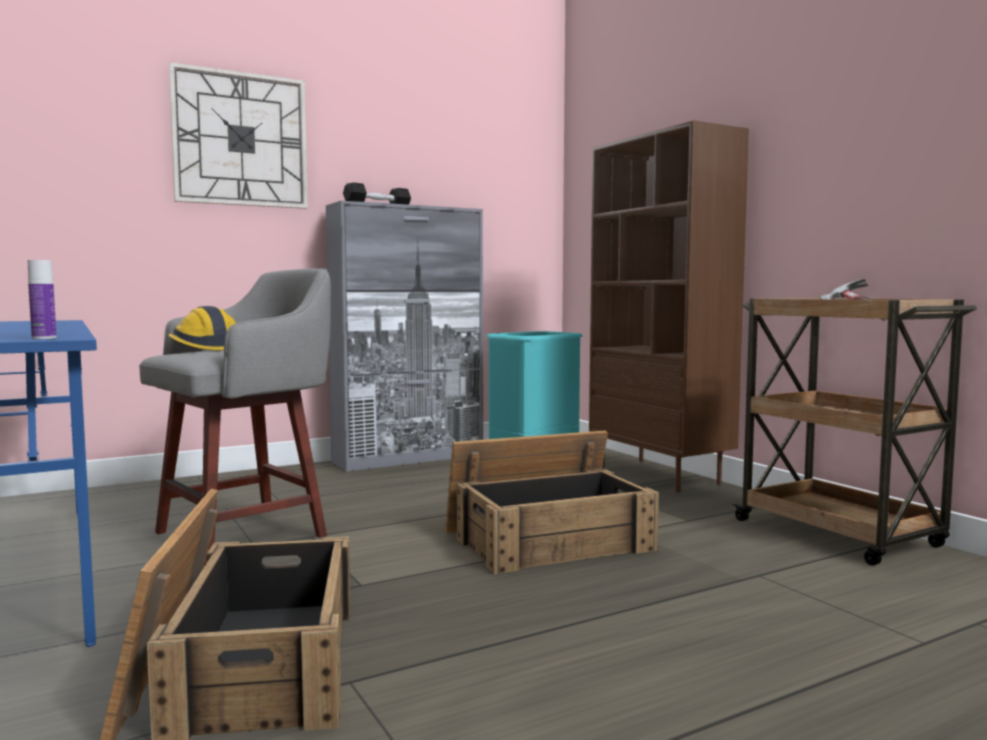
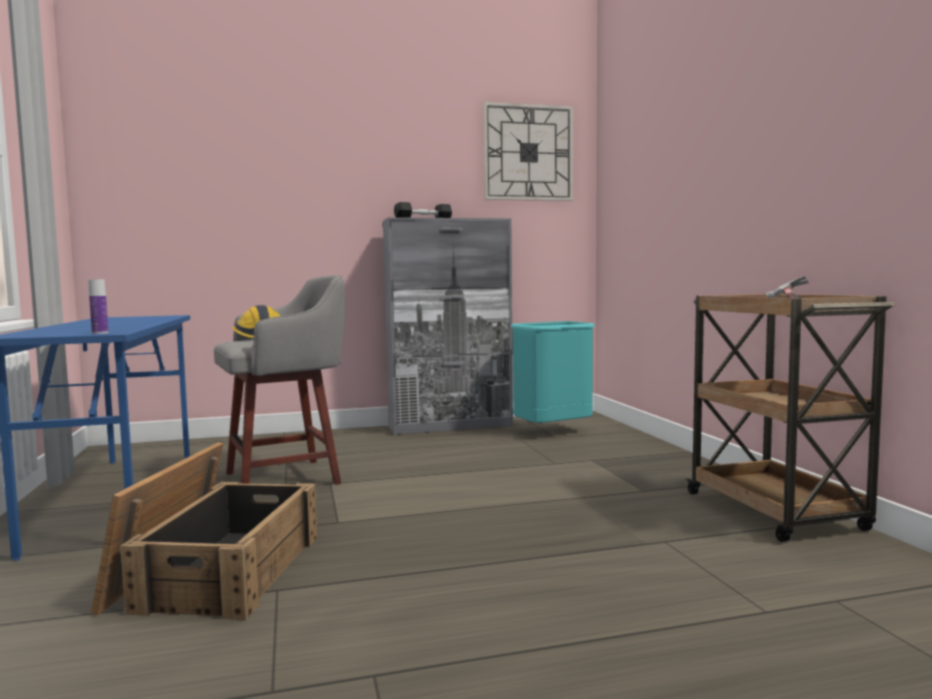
camera: 15 degrees right, 0 degrees up
(240, 139) = (316, 173): wall clock -> wall clock (528, 153)
(548, 540) = (508, 498): crate -> none
(660, 475) = (653, 450): brown bookcase -> none

